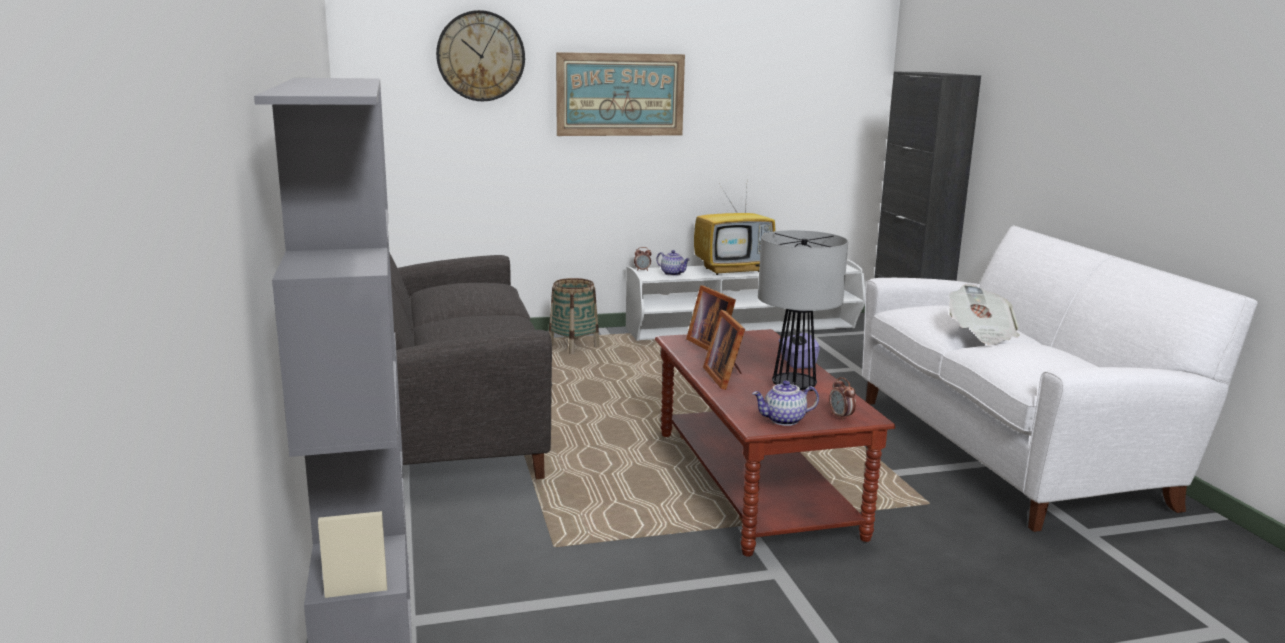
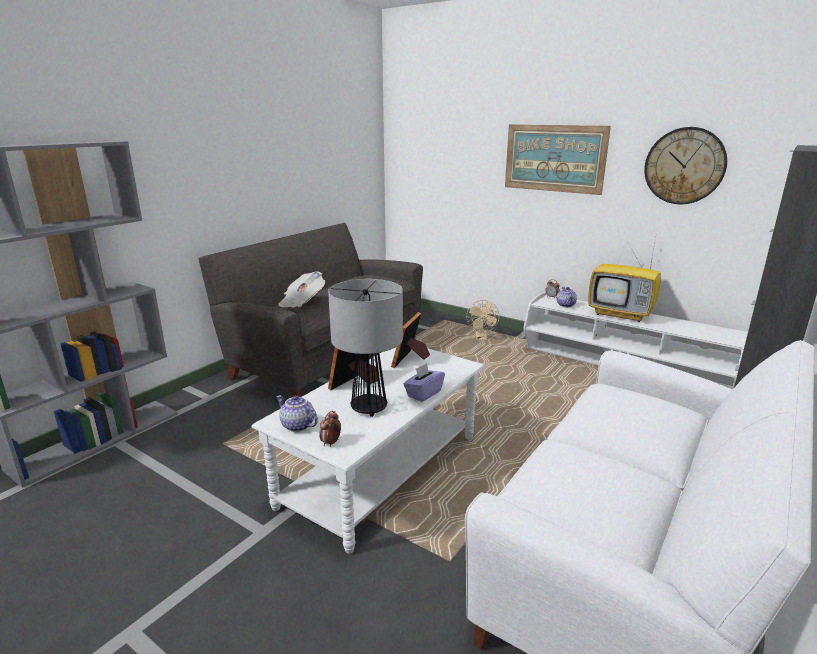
camera: 50 degrees right, 5 degrees up
(480, 56) = (461, 127): wall clock -> wall clock (684, 166)
(573, 347) = (481, 338): basket -> beige fan
(754, 483) = (381, 470): brown coffee table -> white coffee table
(981, 333) = (597, 436): newspaper -> newspaper (302, 302)

